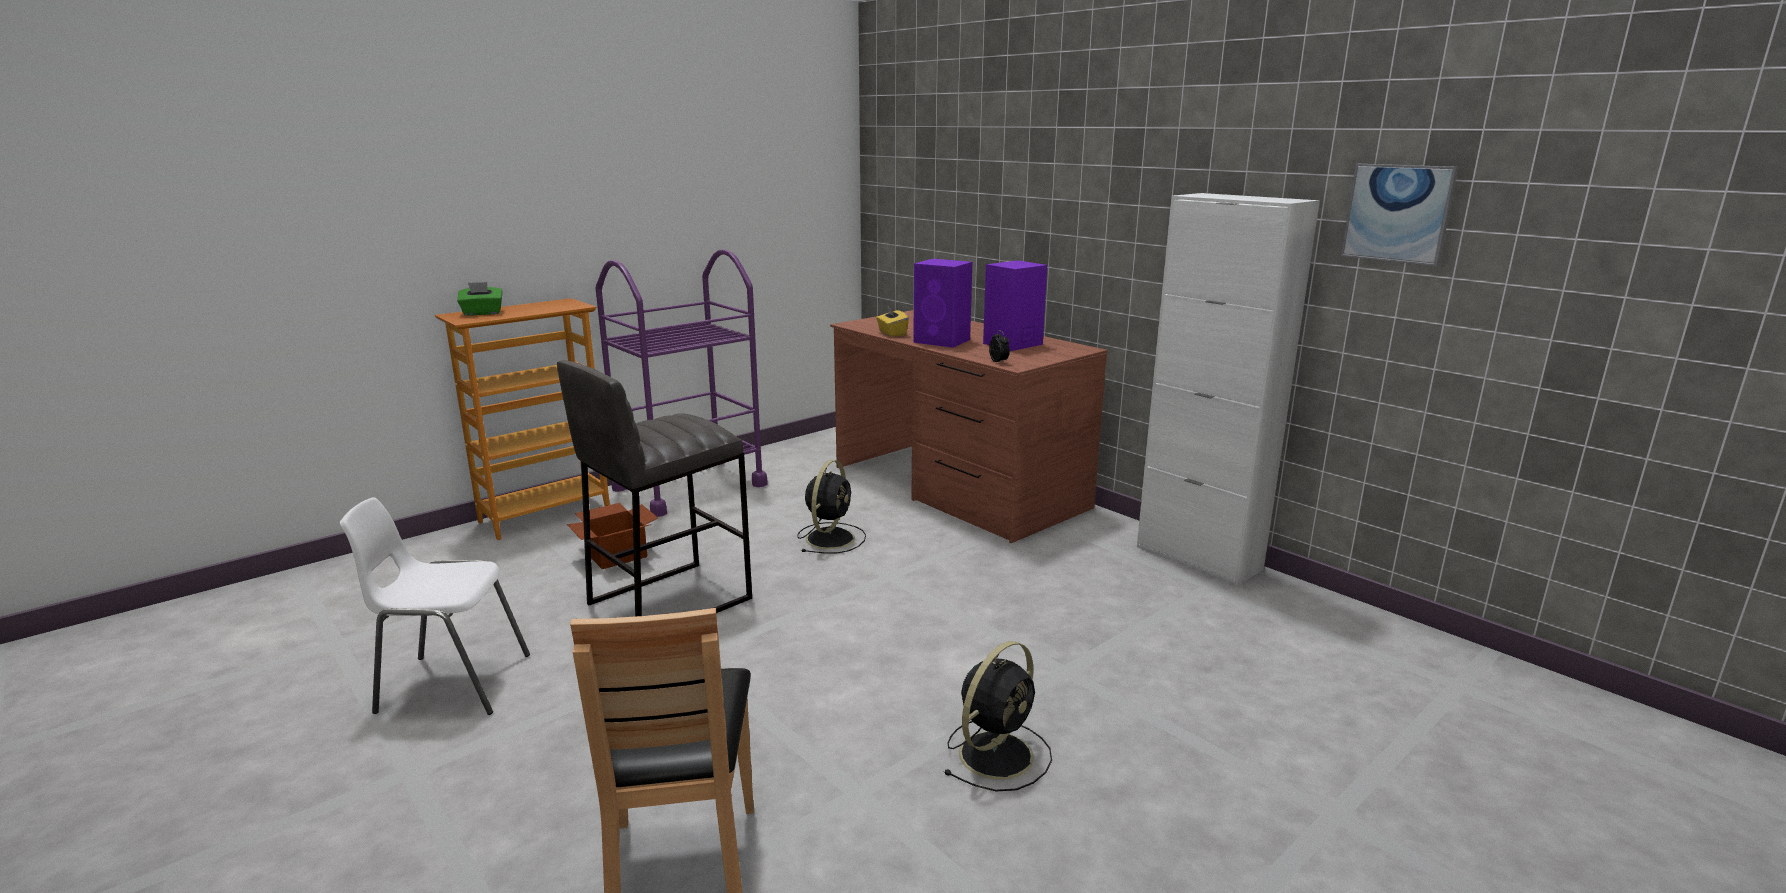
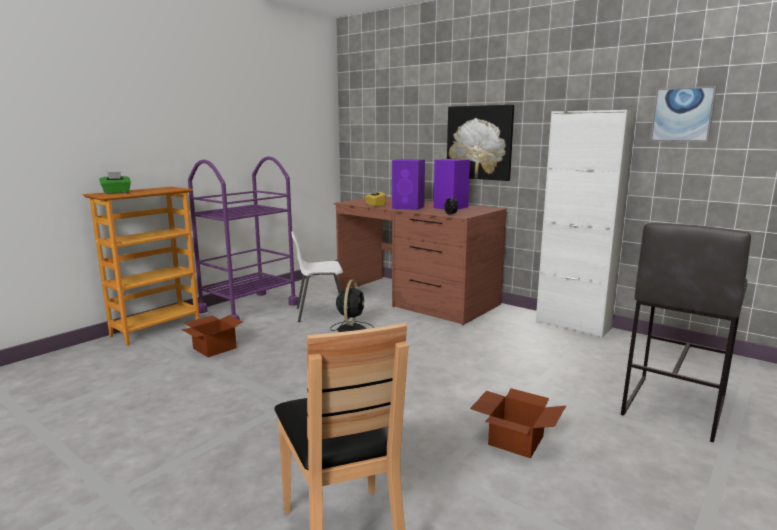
camera: 10 degrees left, 5 degrees down
(451, 683) = (123, 435): white chair -> white chair (320, 313)
(668, 601) = (261, 372): grey stool -> grey stool (672, 406)
(998, 753) = (514, 439): black fan -> cardboard box
(1070, 233) = (479, 142): none -> picture

